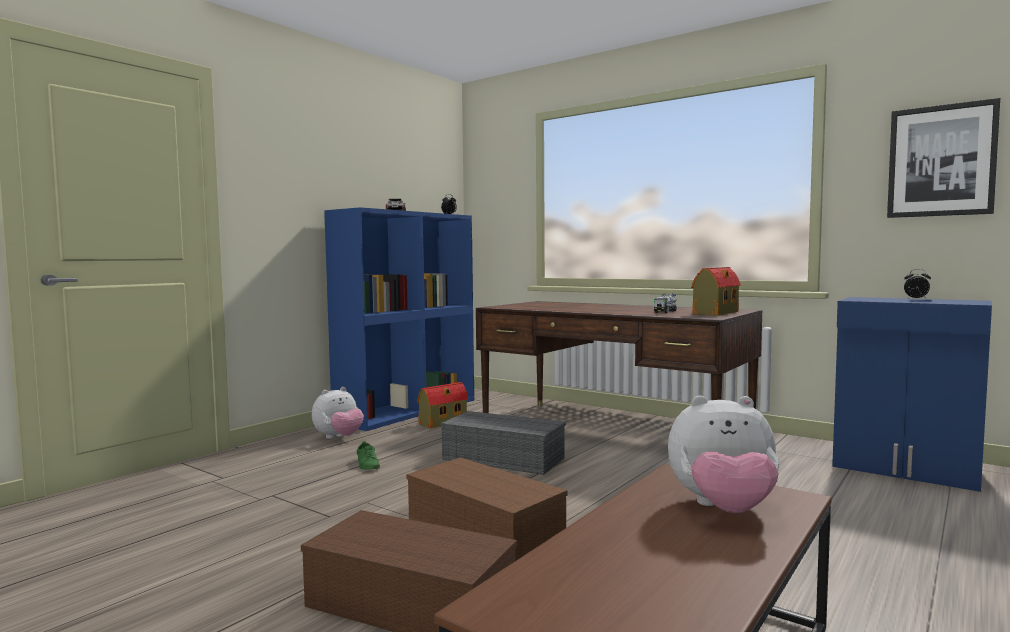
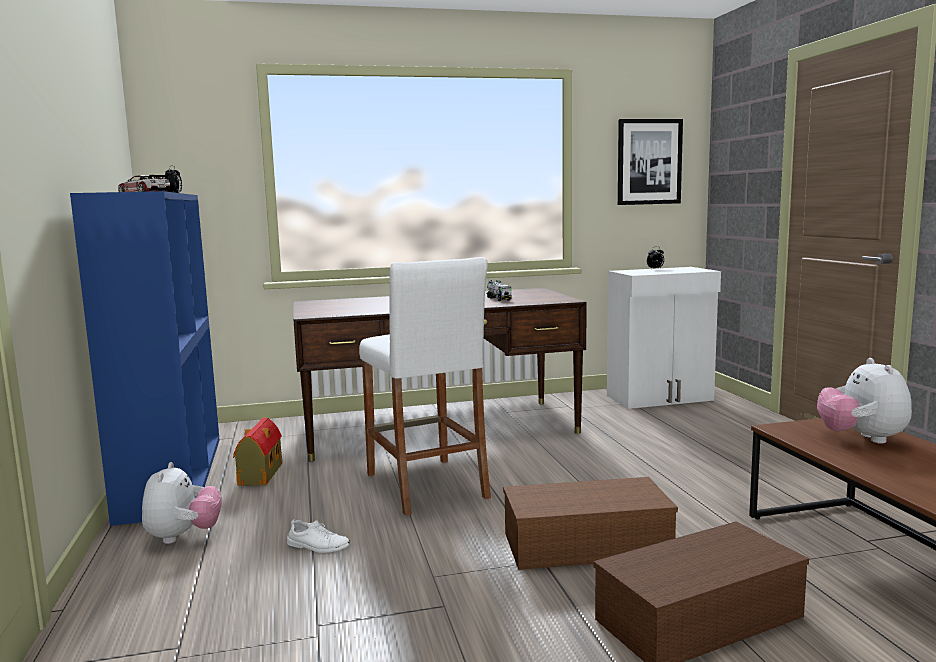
camera: 50 degrees left, 5 degrees up
(368, 464) = (318, 546): green shoe -> white shoe
(501, 459) = (426, 485): grey storage box -> white stool
(715, 313) = (539, 295): toy house -> none
(723, 509) = (862, 439): plush toy -> plush toy turned 135 degrees clockwise
(906, 470) = (660, 398): blue cabinet -> white cabinet

